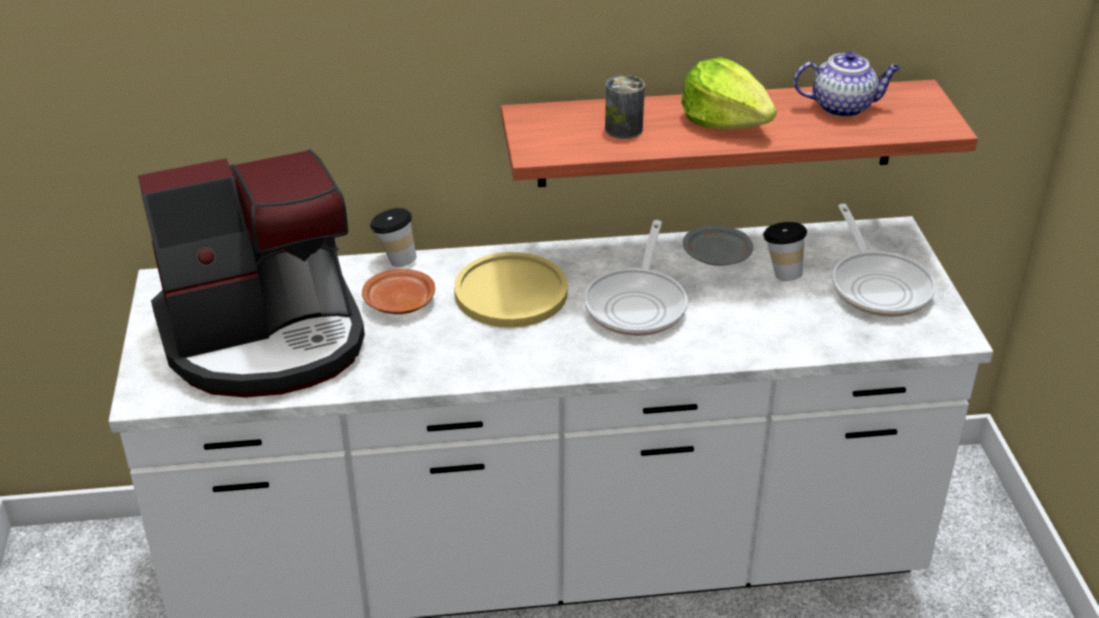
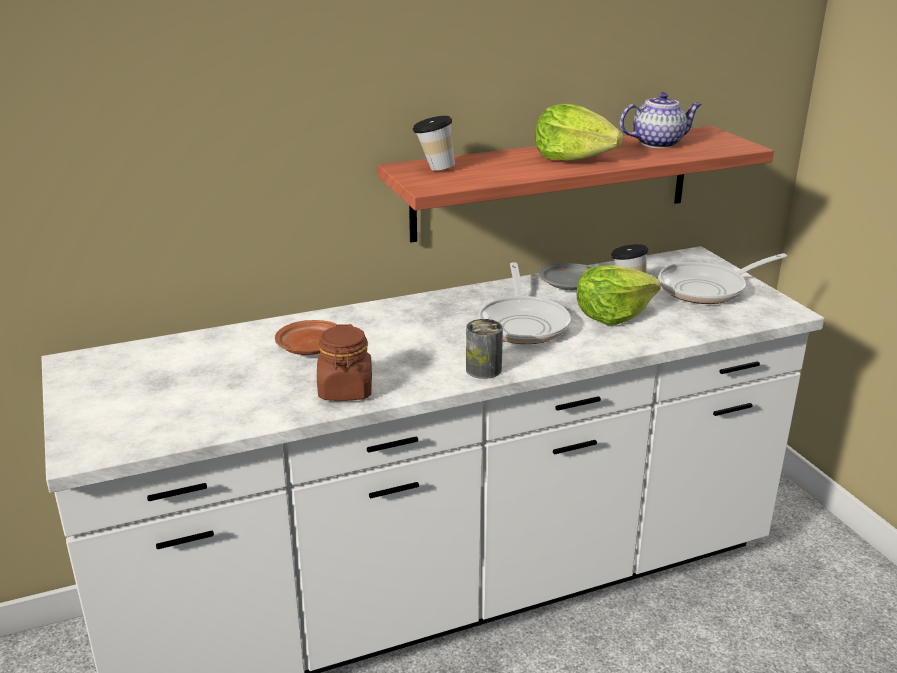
camera: 15 degrees left, 10 degrees down
(266, 338) = (191, 390): coffee machine -> none
(395, 260) = (292, 320): cup -> cup (434, 168)
(413, 364) = (345, 390): none -> brown jar
(511, 292) = (408, 329): yellow plate -> none
(623, 129) = (493, 168): can -> can (483, 369)
(744, 307) = (612, 314): none -> lettuce
(878, 286) = (708, 289): frying pan -> frying pan turned 90 degrees clockwise

